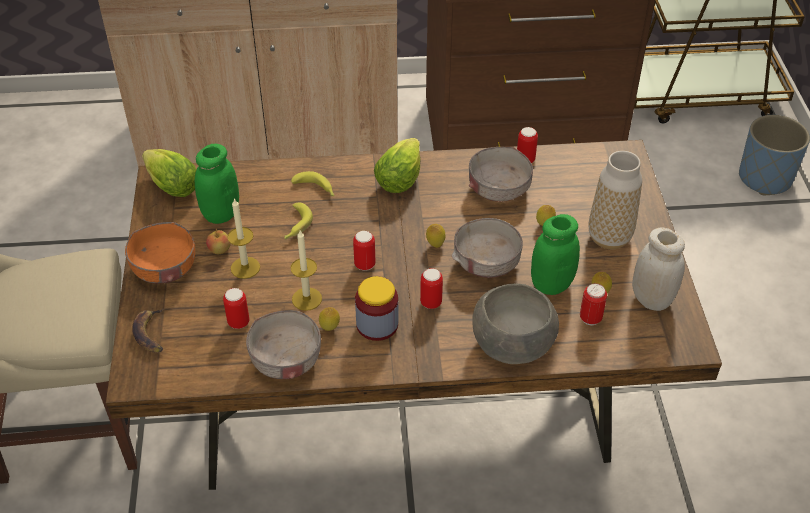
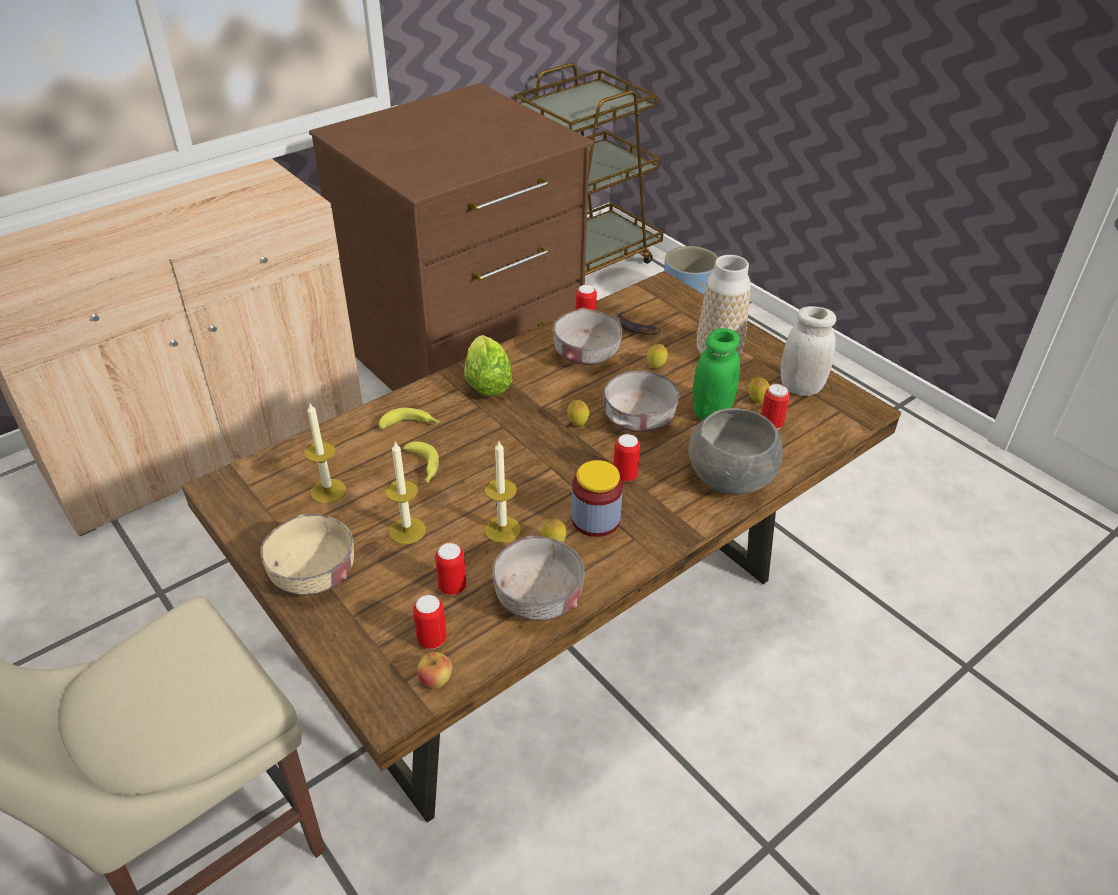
camera: 35 degrees left, 5 degrees down
(150, 334) = (362, 649): banana -> banana (634, 327)
(164, 268) = (313, 574): orange bowl -> beige bowl
(170, 185) = (240, 488): lettuce -> none
(219, 250) = (361, 527): apple -> apple (435, 680)
(221, 213) = (328, 491): green jar -> candle
(364, 264) = (529, 471): can -> can (432, 639)

